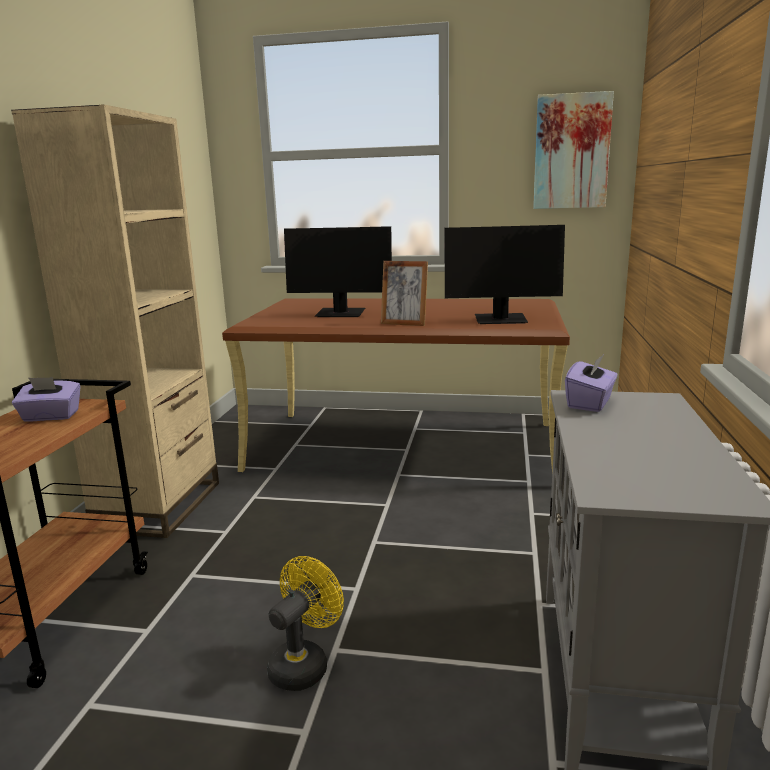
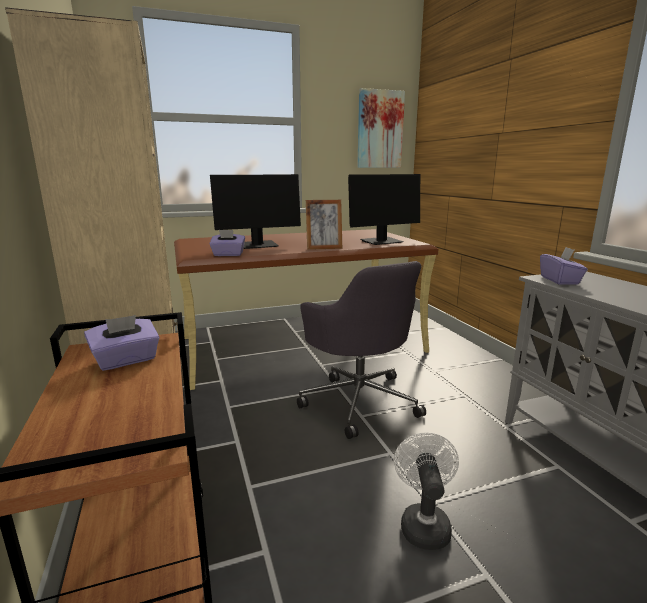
camera: 30 degrees left, 0 degrees up
(285, 323) = (228, 254): none -> purple tissue box
(304, 663) = (423, 523): yellow fan -> white fan
(392, 525) = (359, 400): none -> grey office chair

